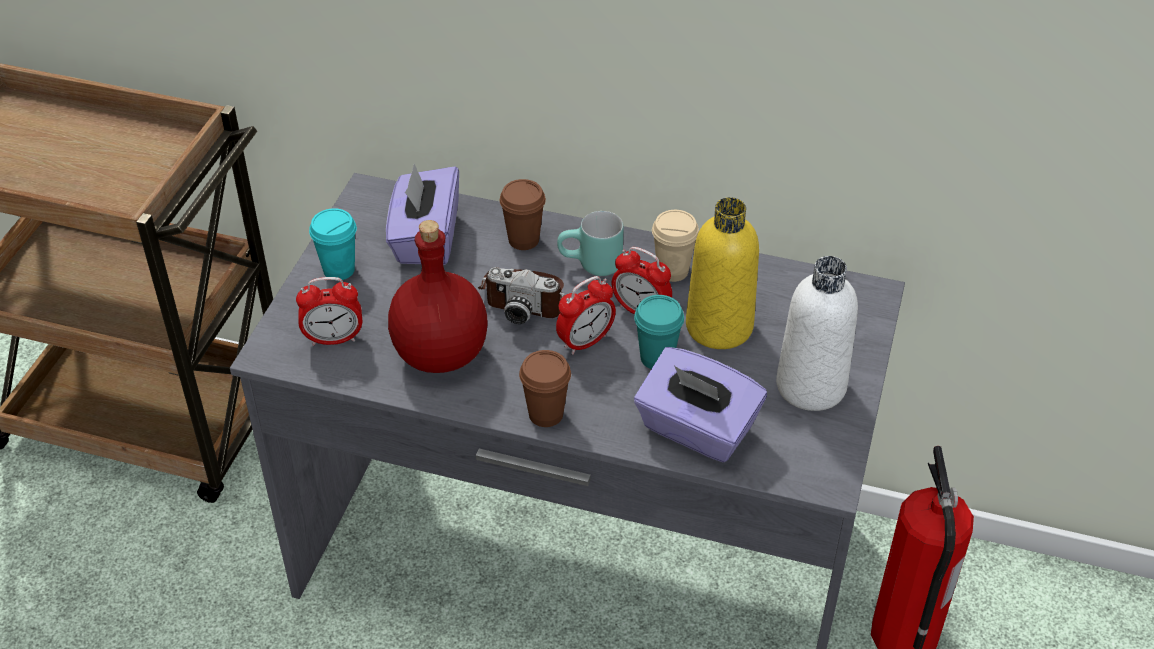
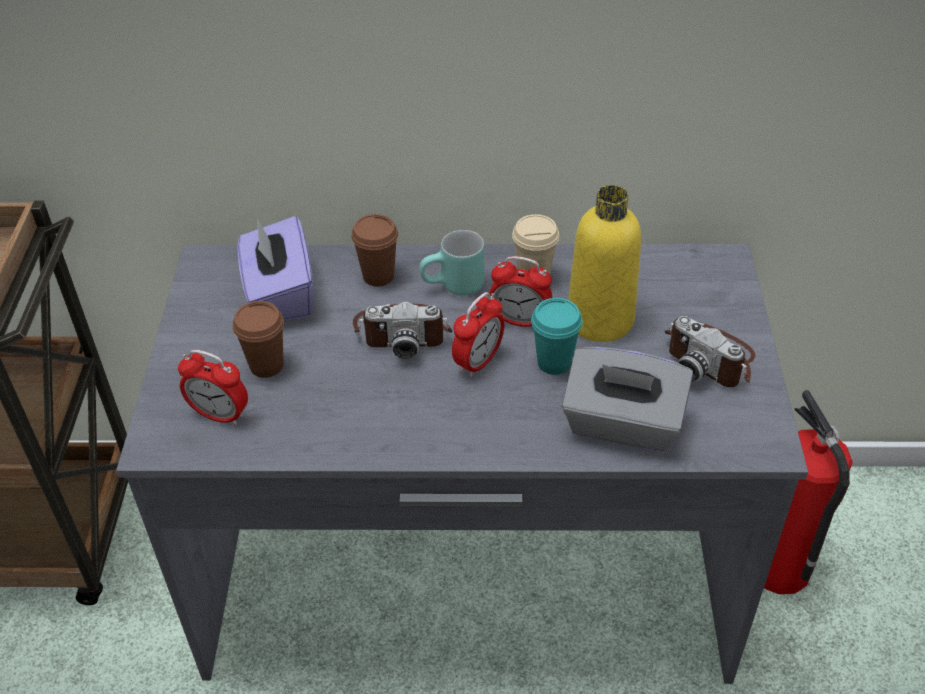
camera: 15 degrees left, 0 degrees up
(334, 339) = (220, 415): alarm clock -> alarm clock turned 45 degrees clockwise
(339, 270) = (201, 343): turquoise cup -> none
(441, 353) = (337, 404): red bottle -> none
(546, 414) = (468, 443): brown cup -> brown cup (266, 365)
(696, 430) = (622, 425): purple tissue box -> grey tissue box
(811, 386) = (710, 358): white bottle -> camera

